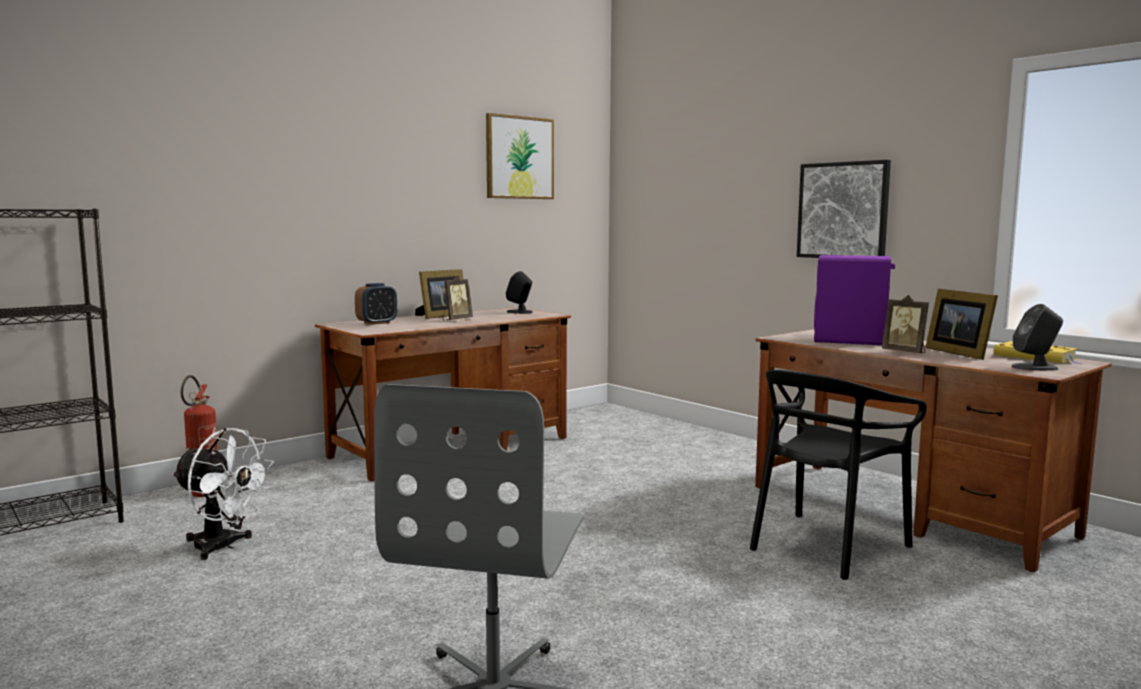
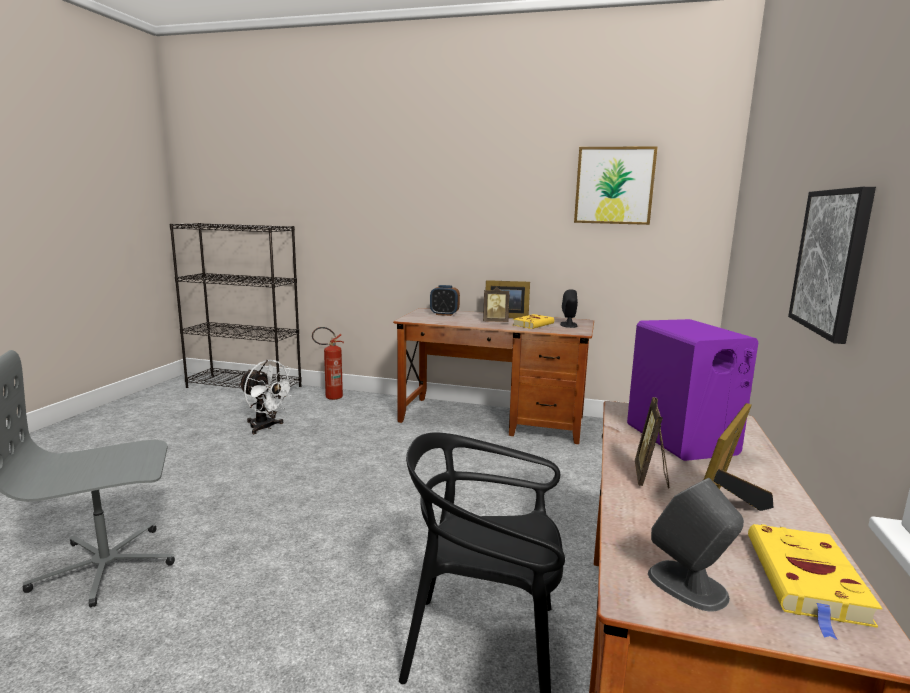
camera: 55 degrees right, 5 degrees up
(223, 547) = (266, 427): white fan -> white fan turned 45 degrees counterclockwise
(494, 316) = (533, 324): none -> yellow book

